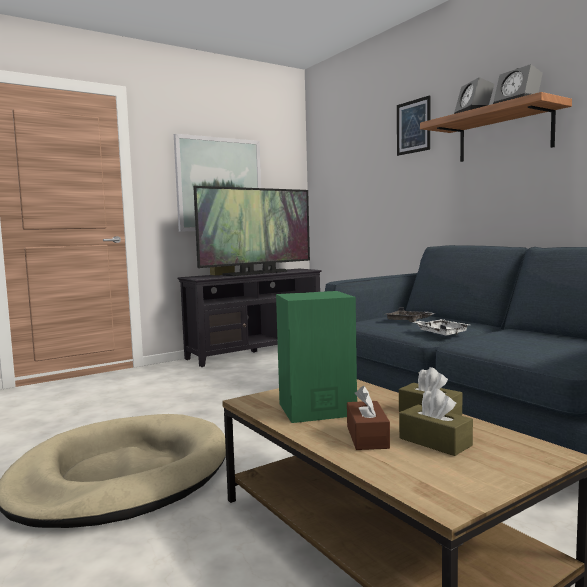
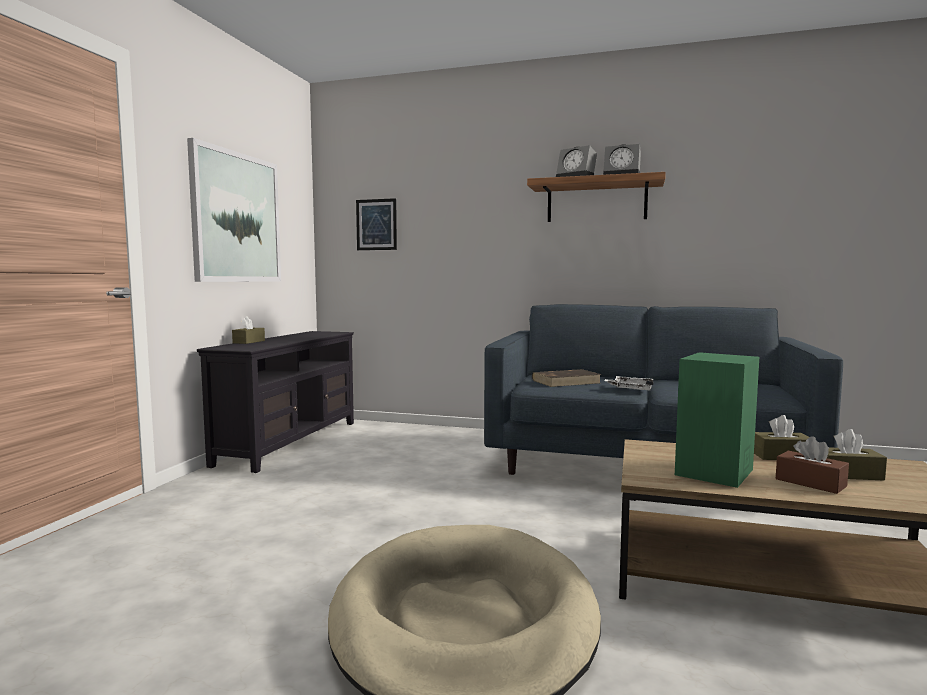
camera: 40 degrees left, 0 degrees up
(257, 273) = (294, 339): television -> none
(408, 321) = (566, 381): grey tray -> brown book
(413, 126) = (487, 179): picture -> picture (376, 224)

